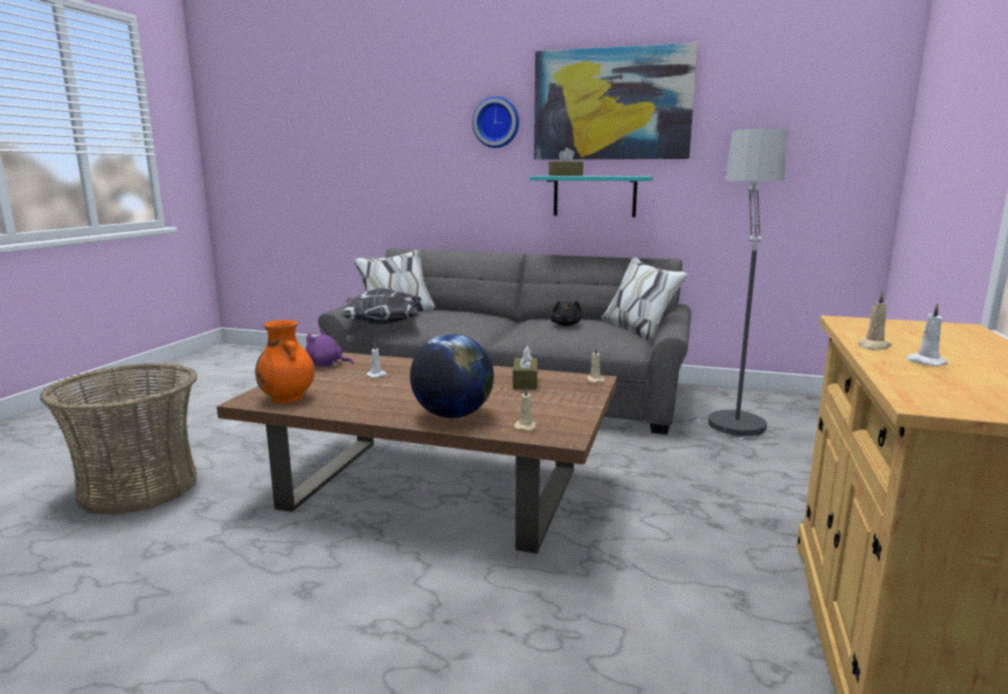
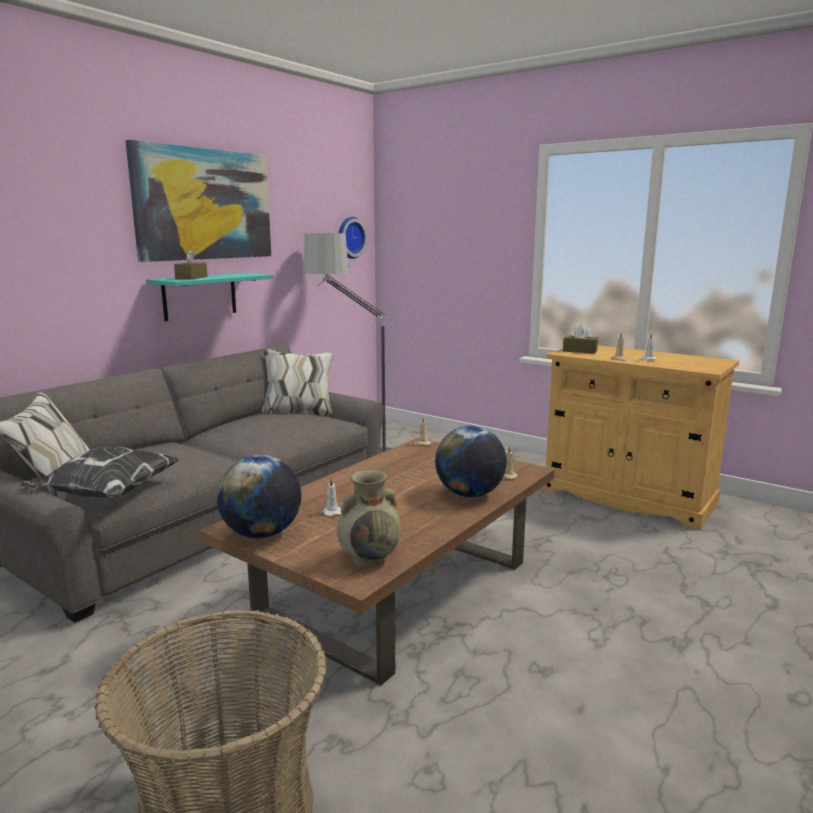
camera: 70 degrees left, 0 degrees up
(288, 398) = (370, 558): orange vase -> beige vase
(326, 365) = (262, 534): purple plush toy -> globe
(497, 122) = (88, 218): wall clock -> wall clock (349, 237)
(525, 382) = (407, 463): brown tissue box -> brown tissue box (580, 351)
(565, 325) = (267, 424): black plush toy -> none

